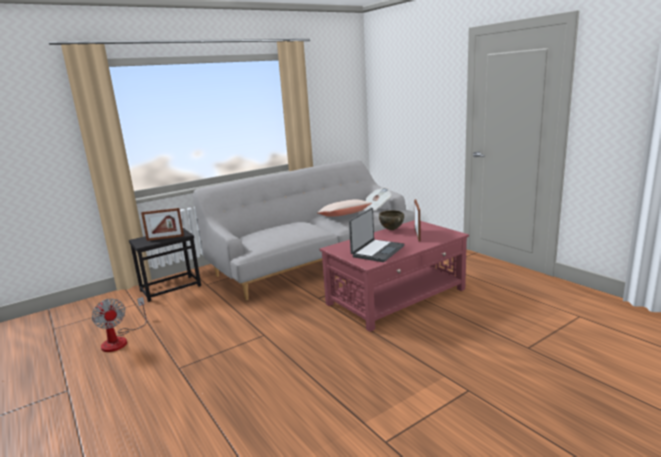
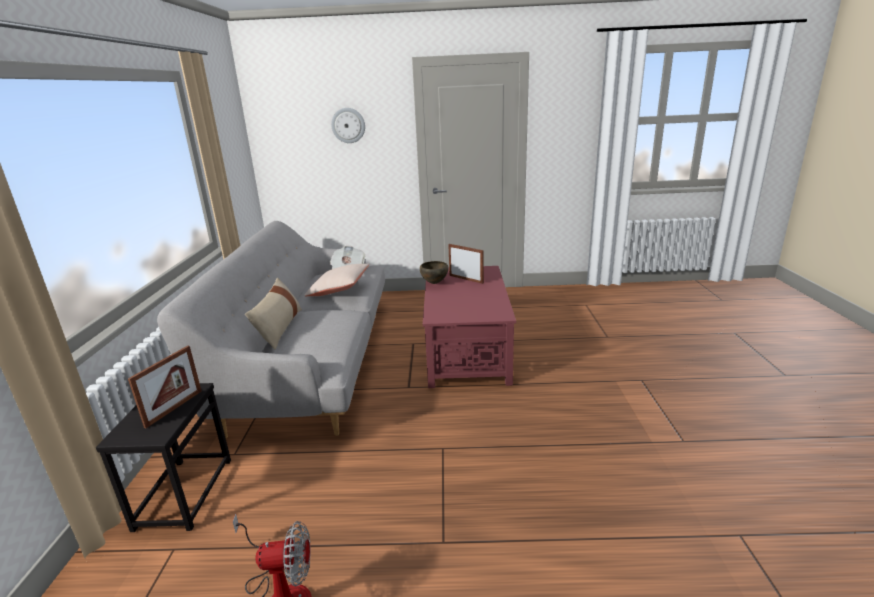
camera: 55 degrees left, 5 degrees up
(274, 225) = (279, 328): none -> beige pillow
(377, 251) = (478, 304): laptop -> none
(421, 89) = (348, 125): none -> wall clock

